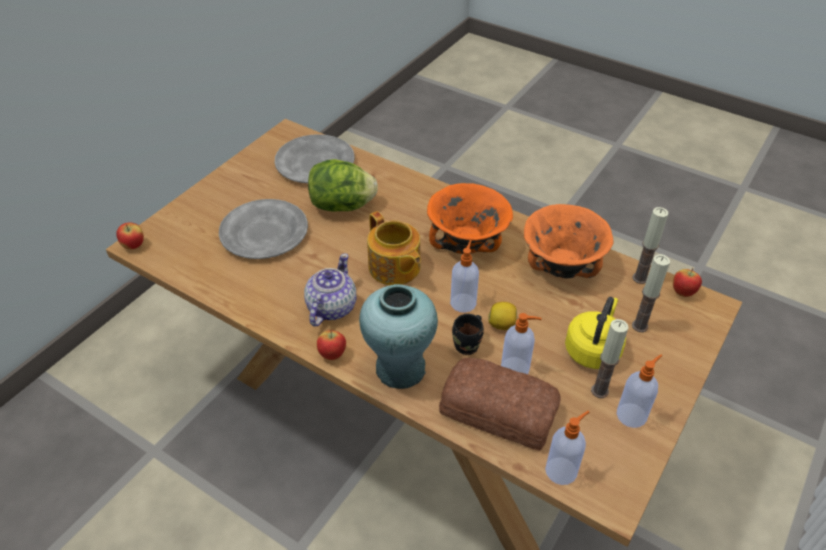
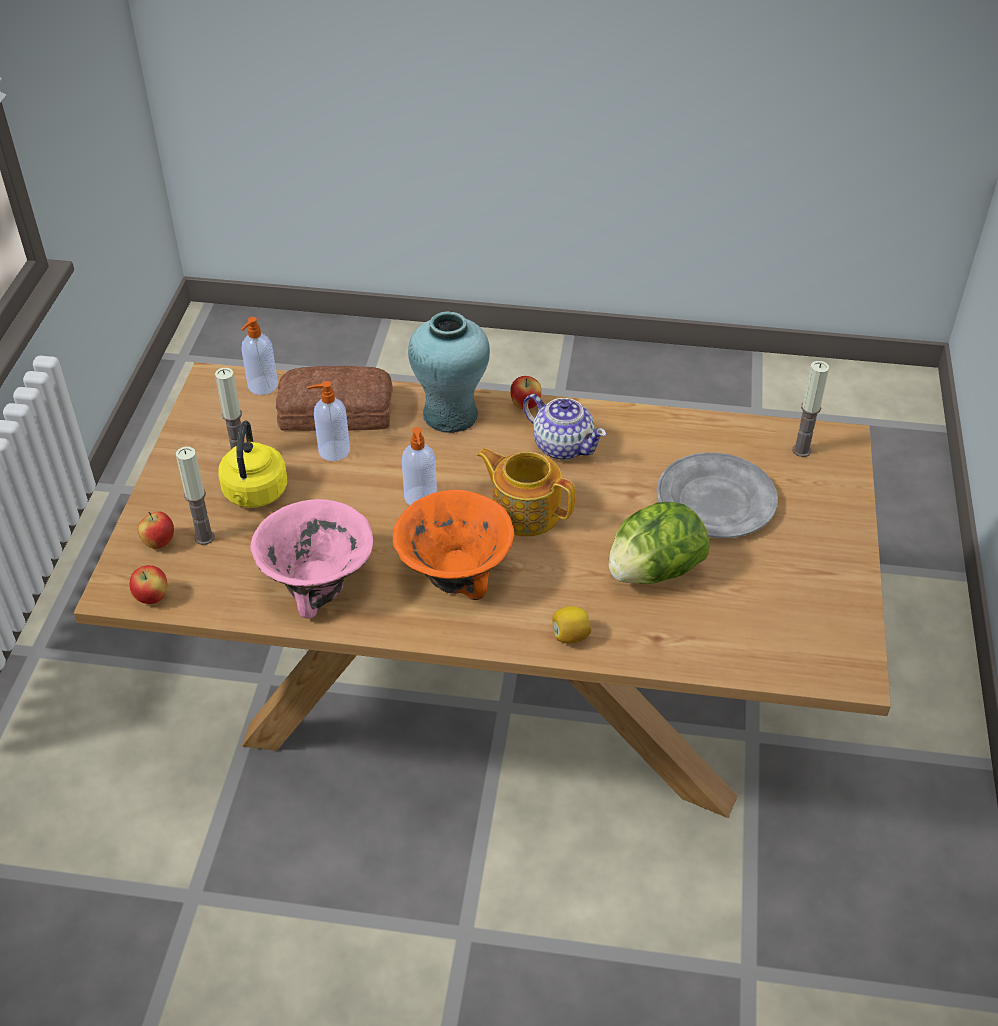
camera: 155 degrees right, 0 degrees up
(134, 246) = (843, 437): apple -> apple (159, 543)
(315, 163) = (755, 629): grey plate -> none
(331, 308) = (562, 446): teapot -> teapot turned 45 degrees counterclockwise
(468, 346) = (392, 456): black mug -> none
(502, 324) = (365, 488): lemon -> lemon (570, 636)
(562, 265) = (318, 584): orange bowl -> pink bowl
(632, 414) = (203, 447): soap dispenser -> none
(640, 278) = (211, 600): candle -> candle (801, 450)

